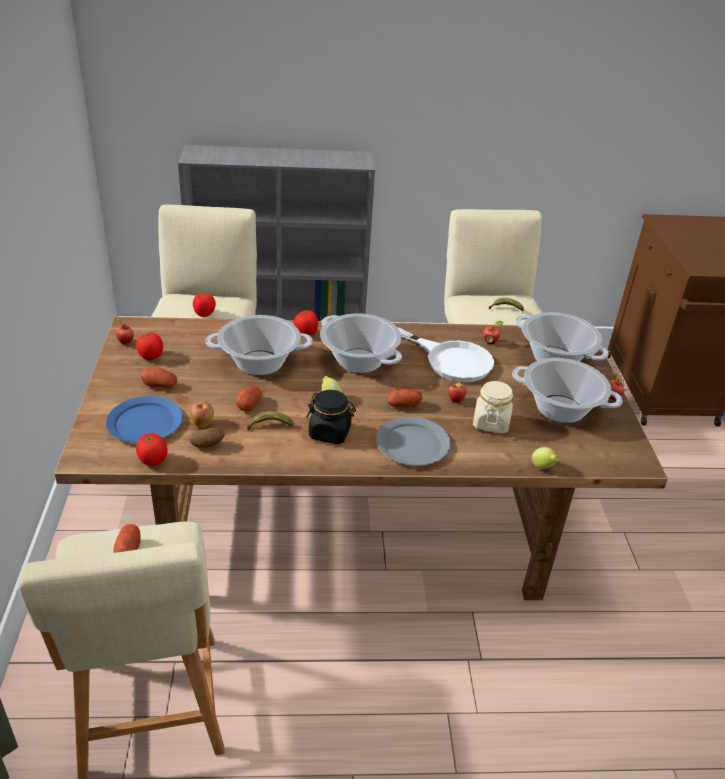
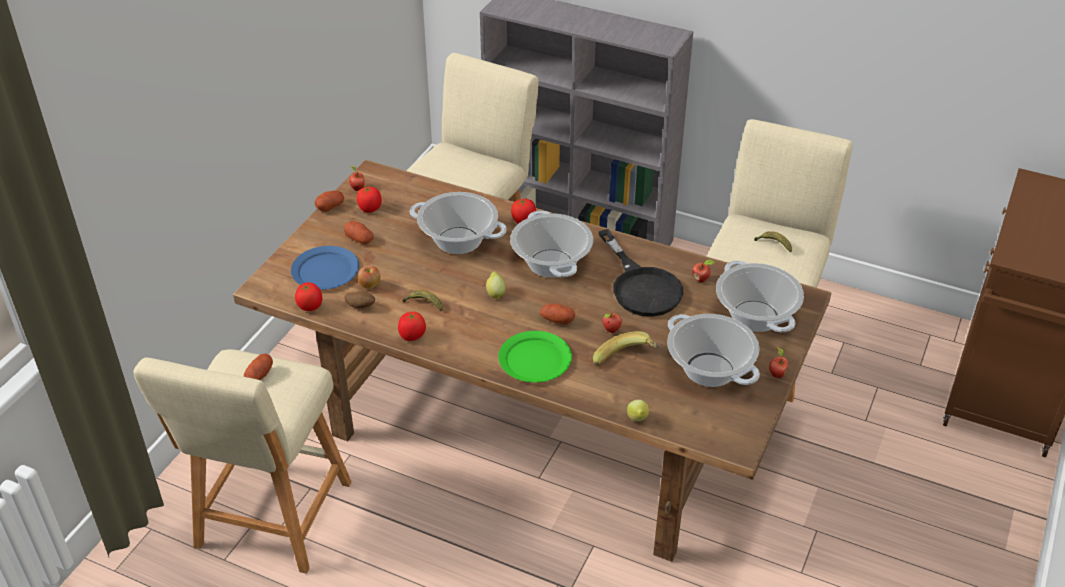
camera: 30 degrees right, 5 degrees up
(204, 314) = (459, 173): tomato -> tomato (412, 336)
(249, 405) = (420, 279): potato -> potato (330, 207)
(330, 433) = (470, 326): black jar -> none
(412, 444) = (534, 359): grey plate -> green plate
(448, 359) = (641, 286): white frying pan -> black frying pan
(491, 422) = (626, 362): beige jar -> banana

